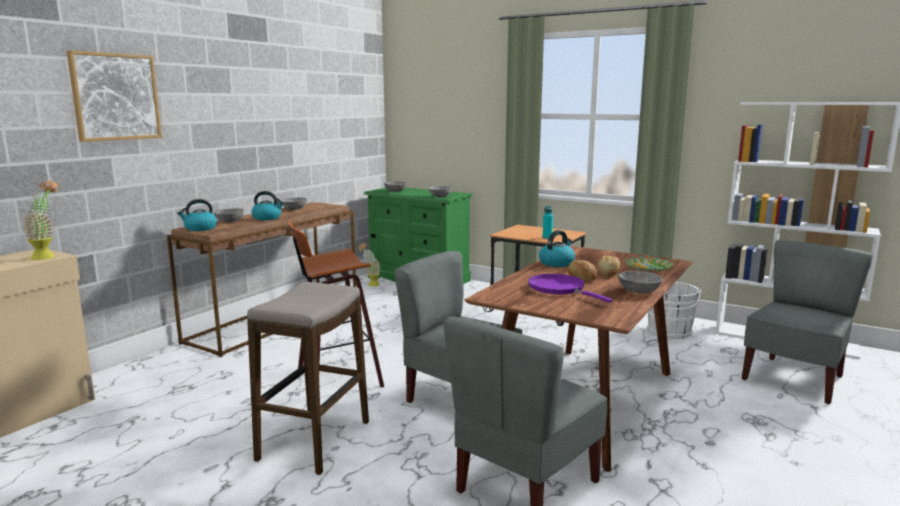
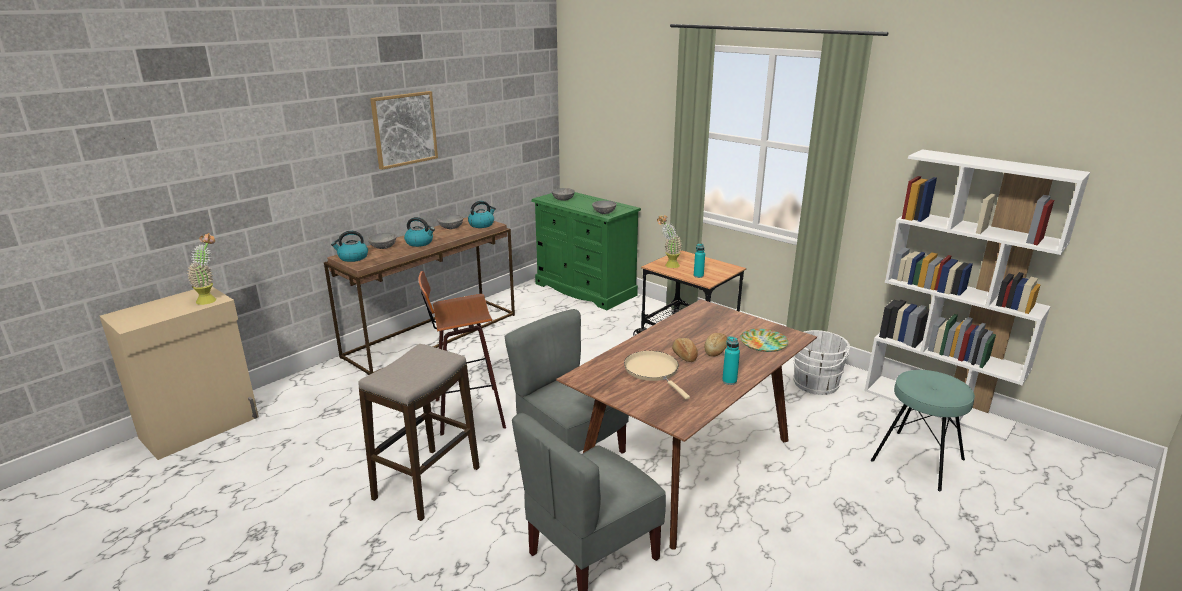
camera: 10 degrees right, 10 degrees up
(115, 97) = (268, 139): picture -> picture (404, 129)
(370, 285) = (535, 294): potted plant -> potted plant (668, 265)
(556, 263) = (673, 329): kettle -> kettle (481, 224)
(559, 289) = (653, 371): purple frying pan -> beige frying pan
(638, 291) = (729, 381): grey bowl -> turquoise bottle
(794, 379) = (917, 460): grey chair -> turquoise stool

